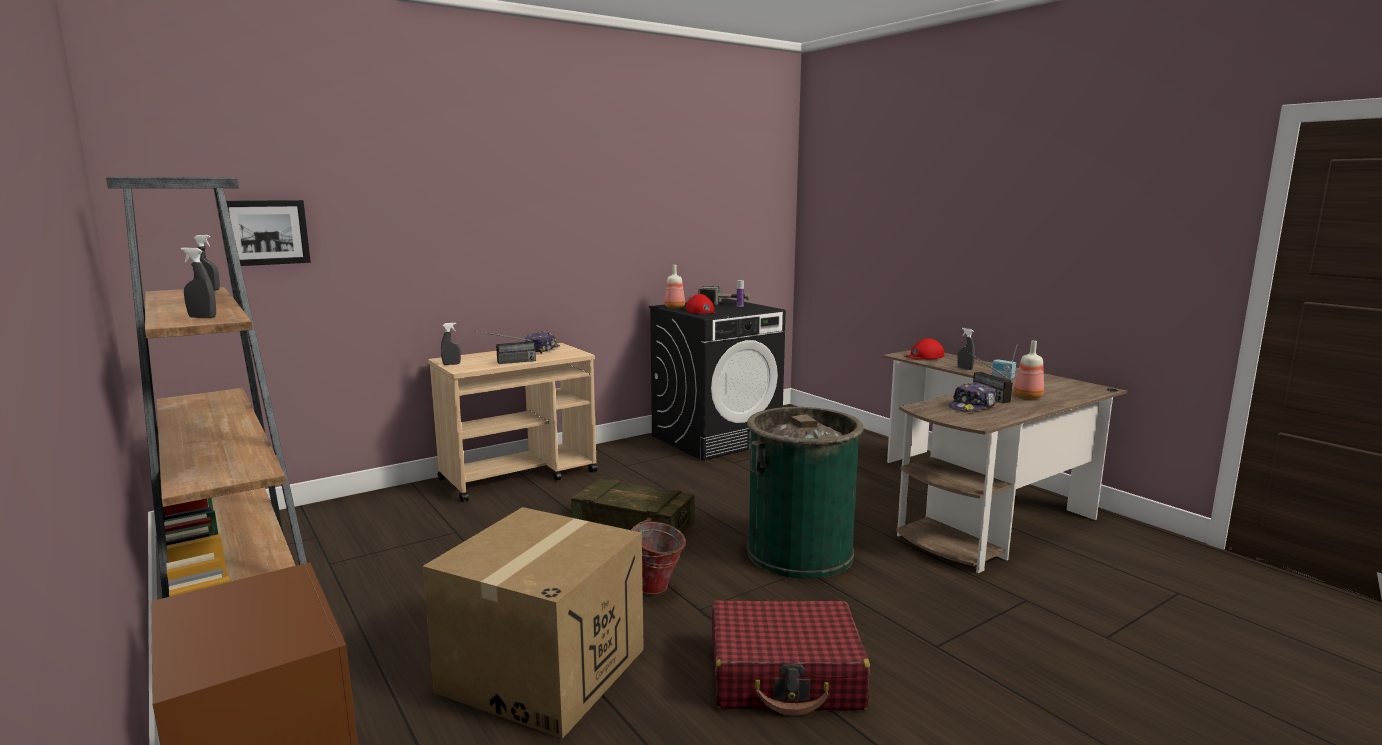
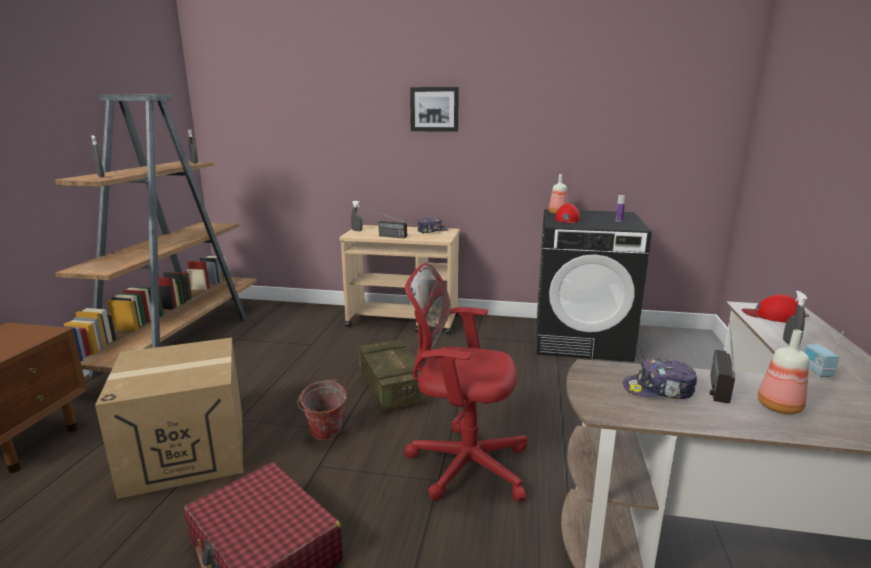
camera: 45 degrees right, 5 degrees up
(266, 232) = (268, 130): picture -> picture (434, 109)
(724, 303) = (613, 216): hammer -> none
(799, 552) = (463, 463): green trash can -> red office chair

